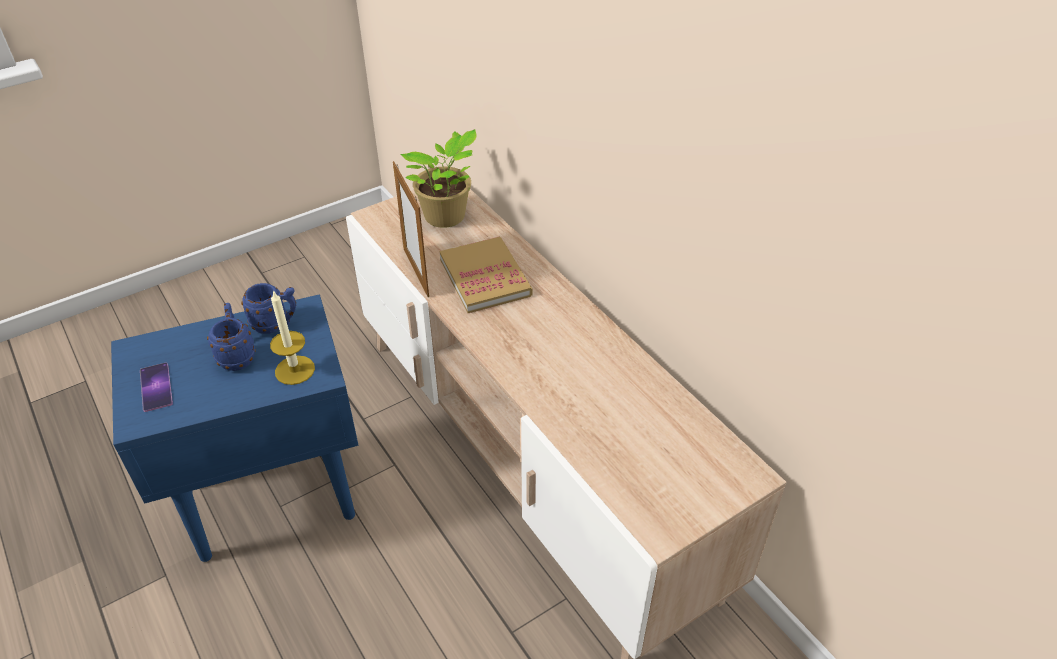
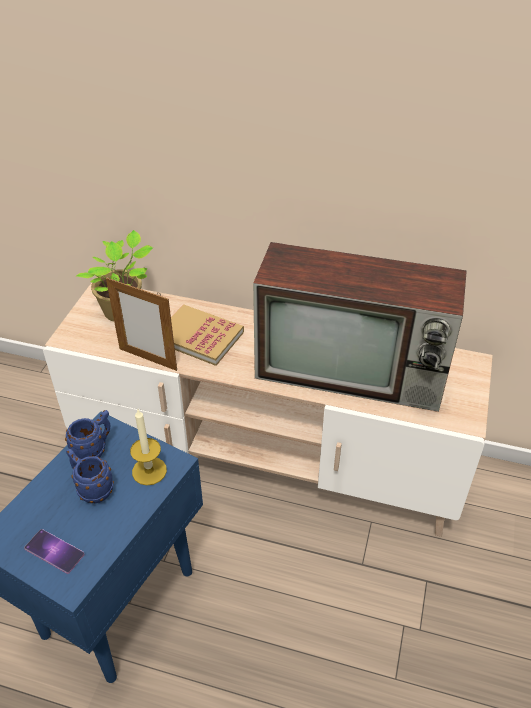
camera: 40 degrees left, 0 degrees up
(596, 400) = (354, 371): none -> television

